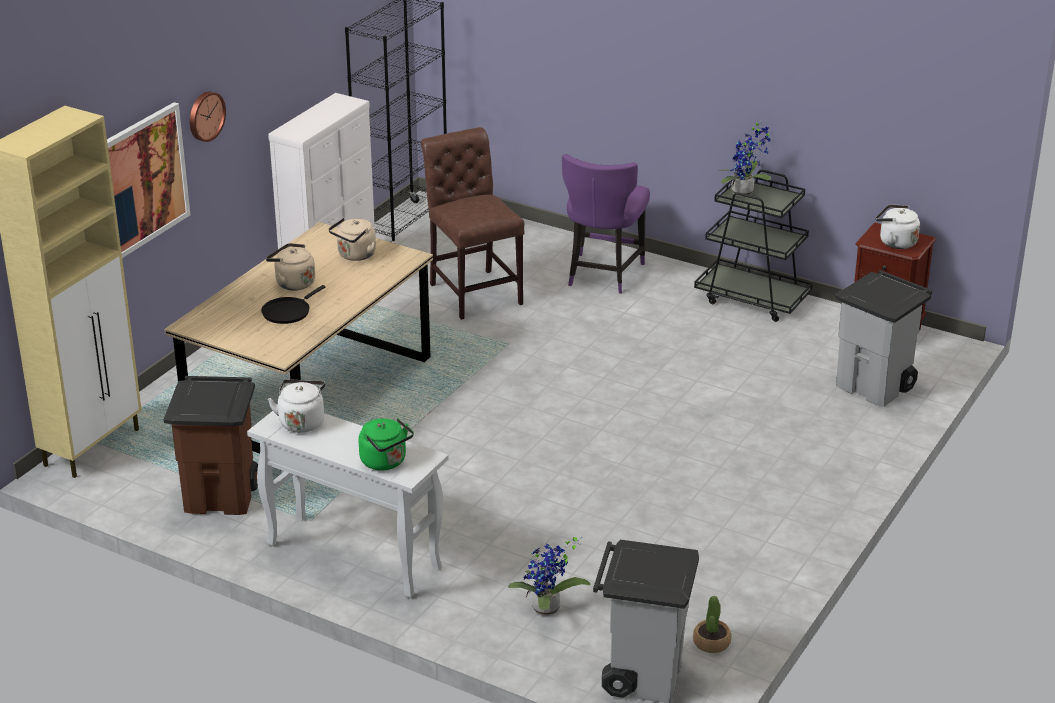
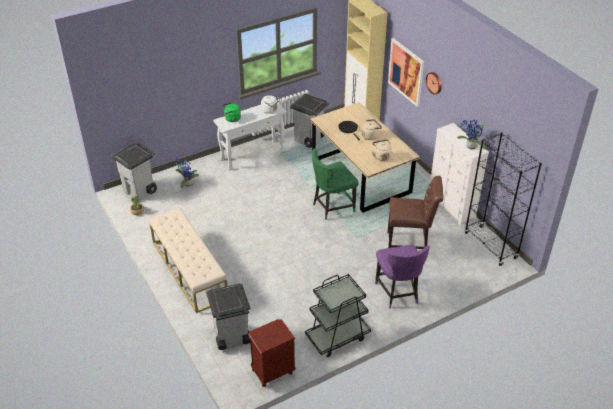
camera: 120 degrees right, 10 degrees up
(222, 496) = (309, 139): brown trash can -> grey trash can
(445, 394) = (332, 207): none -> green chair
(602, 275) = (398, 293): purple chair -> purple chair turned 150 degrees counterclockwise
(745, 193) = (347, 291): potted plant -> potted plant (470, 147)
(791, 491) = (189, 270): none -> beige bench
(895, 242) = (268, 333): white kettle -> none

